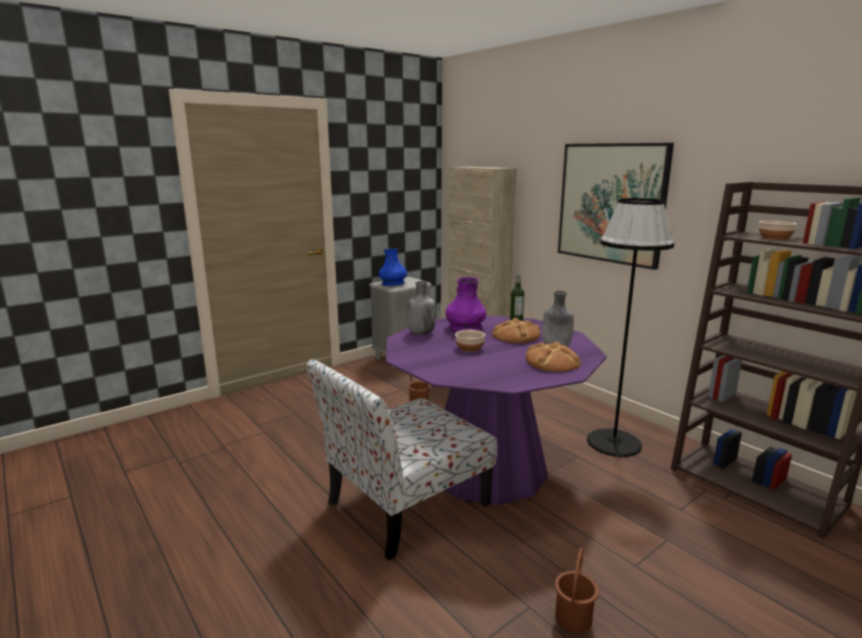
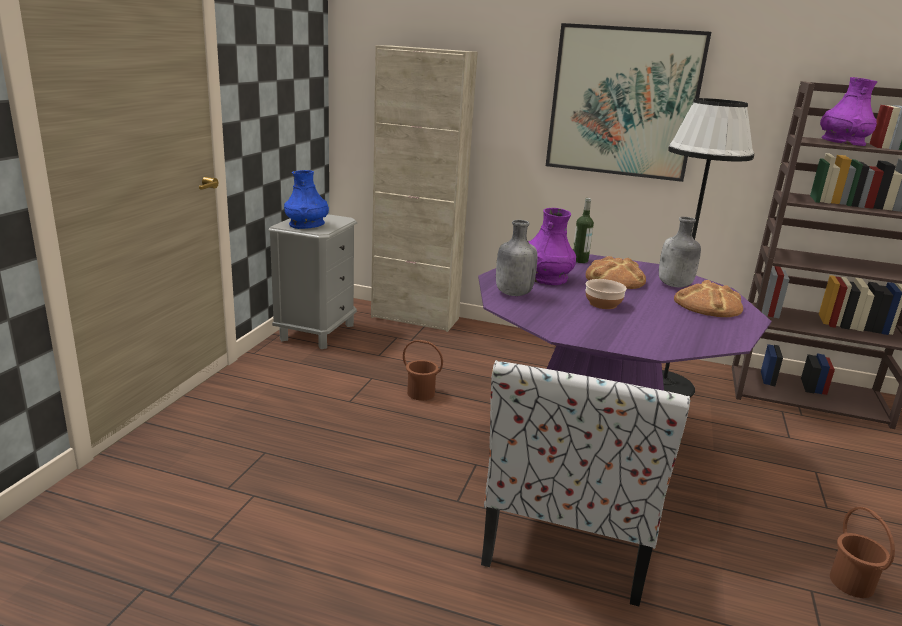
camera: 35 degrees left, 5 degrees up
(774, 238) = (842, 143): bowl -> purple vase

